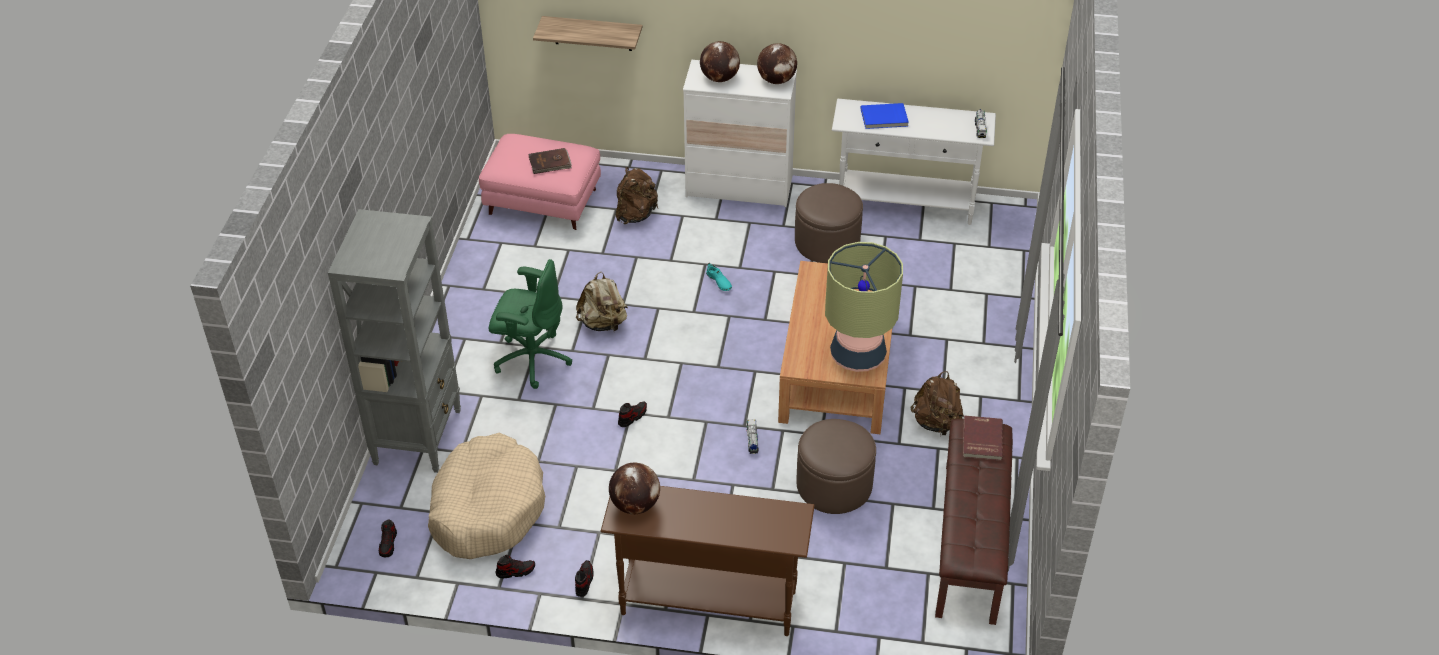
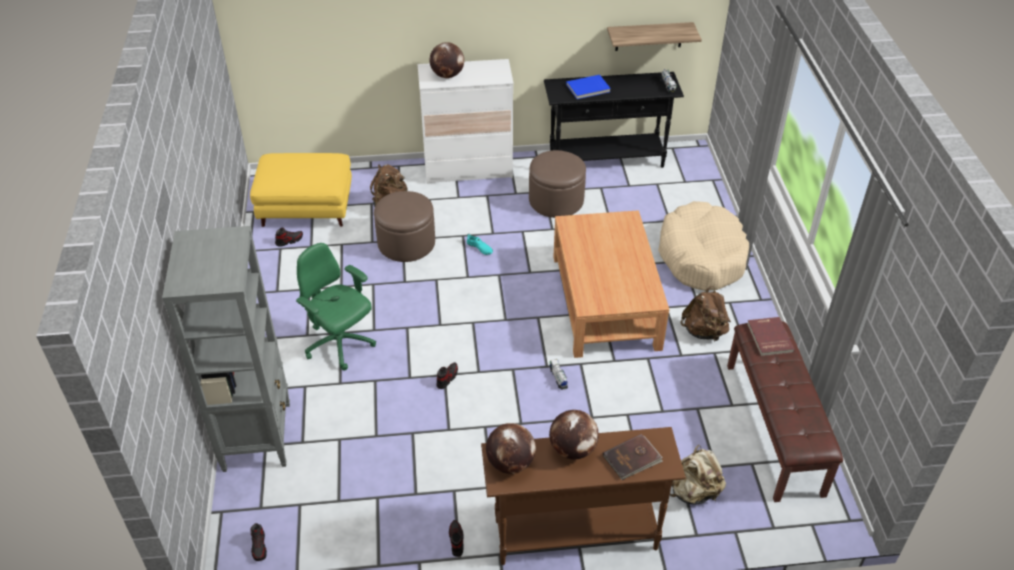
camera: 15 degrees left, 0 degrees up
(487, 508) = (343, 490): beige dog bed -> beige dog bed (702, 256)
(515, 571) = (389, 545): shoe -> shoe (289, 240)
(531, 359) = (340, 345): green office chair -> green office chair turned 135 degrees counterclockwise
(542, 202) = (306, 209): pink ottoman -> yellow ottoman
(550, 163) = (311, 172): brown book -> brown book (632, 458)
(592, 33) = (328, 54): shelf -> shelf (649, 36)
(603, 323) = (393, 301): beige backpack -> beige backpack (693, 492)
(776, 80) = (496, 70): globe -> globe (573, 449)
(834, 485) = (642, 402): brown ottoman -> brown ottoman (406, 243)
(857, 355) = (635, 286): table lamp -> none
(906, 204) = (607, 160): white console table -> black console table

